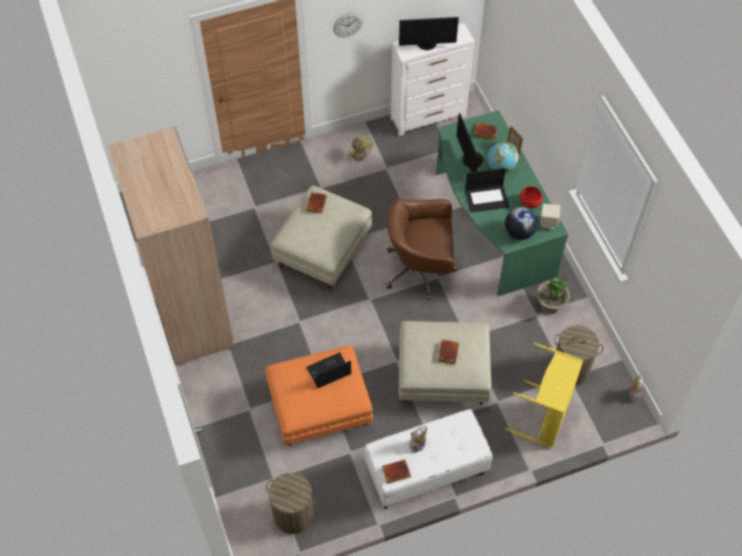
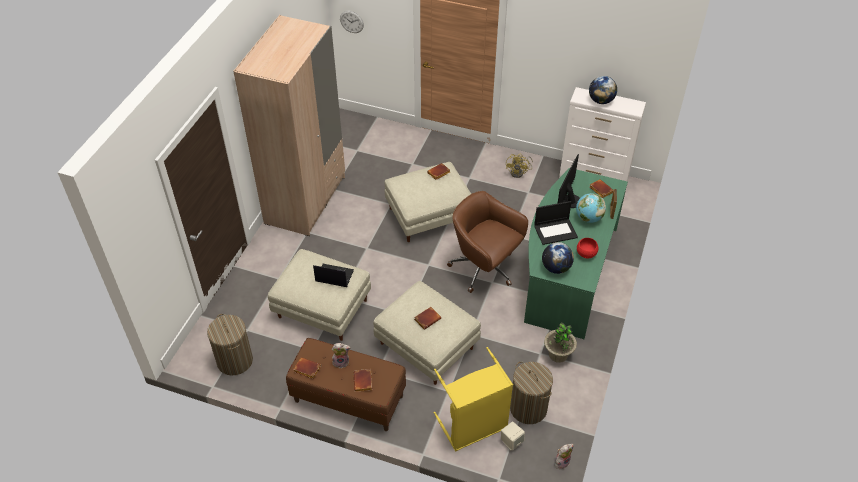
camera: 40 degrees right, 10 degrees down
(319, 408) = (321, 308): orange ottoman -> beige ottoman
(347, 25) = (541, 50): wall clock -> wall clock (351, 21)
(426, 471) = (348, 399): white bench -> brown bench
(427, 44) = (601, 101): monitor -> globe
(453, 447) = (363, 382): none -> brown book
(487, 198) = (555, 231): laptop -> laptop turned 45 degrees counterclockwise
(548, 222) = (586, 275): beige speaker -> beige speaker (511, 441)

